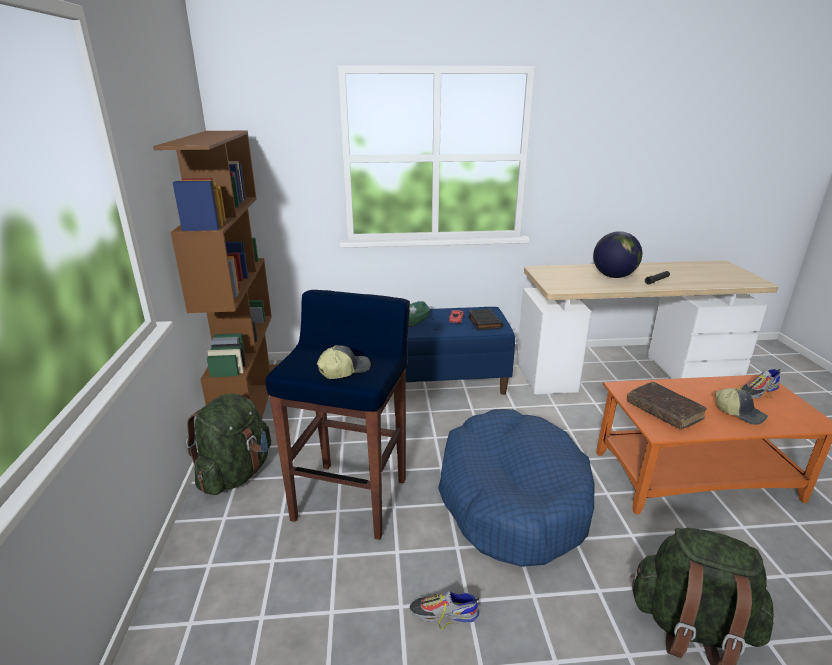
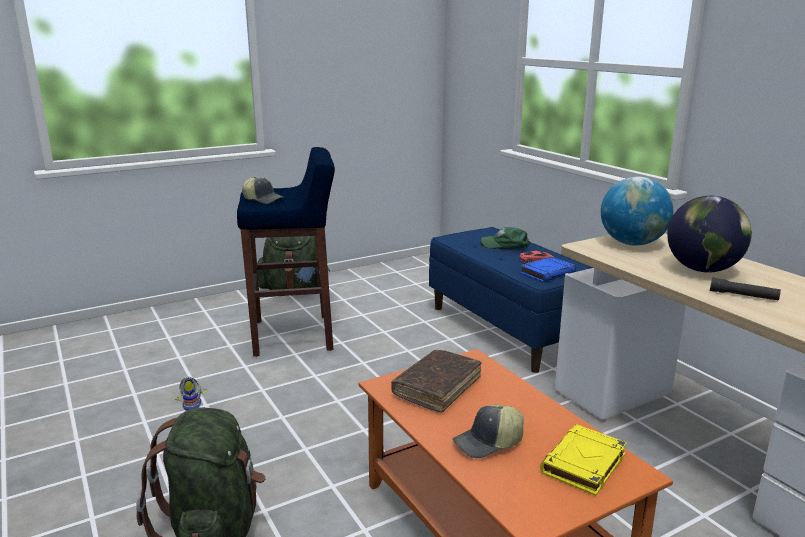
camera: 65 degrees right, 5 degrees down
(248, 398) = (387, 268): brown bookcase -> none
(484, 322) = (547, 273): black book -> blue book
(511, 498) = (343, 405): blue dog bed -> none
(557, 277) = (632, 243): none -> globe
(739, 413) = (488, 443): cap -> cap turned 45 degrees clockwise
(758, 391) = (583, 464): shoe -> yellow book

